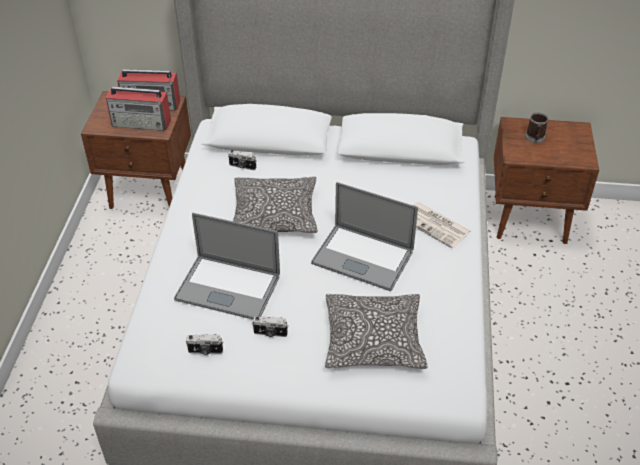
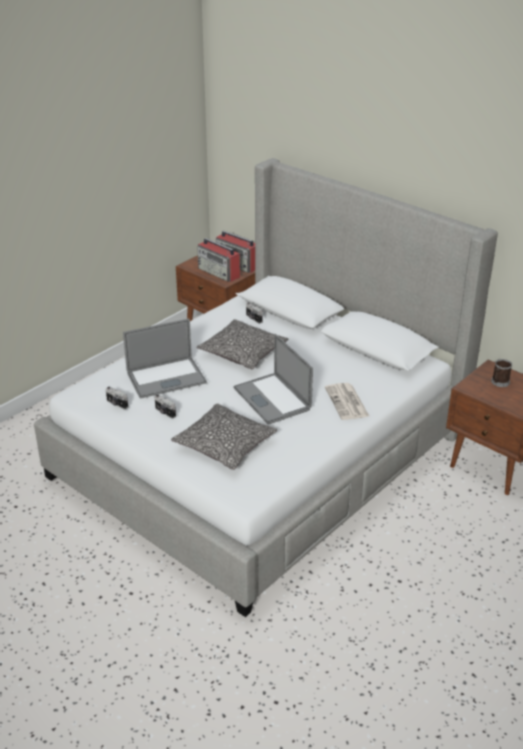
camera: 35 degrees right, 10 degrees down
(228, 287) = (166, 378): laptop -> laptop turned 75 degrees counterclockwise

